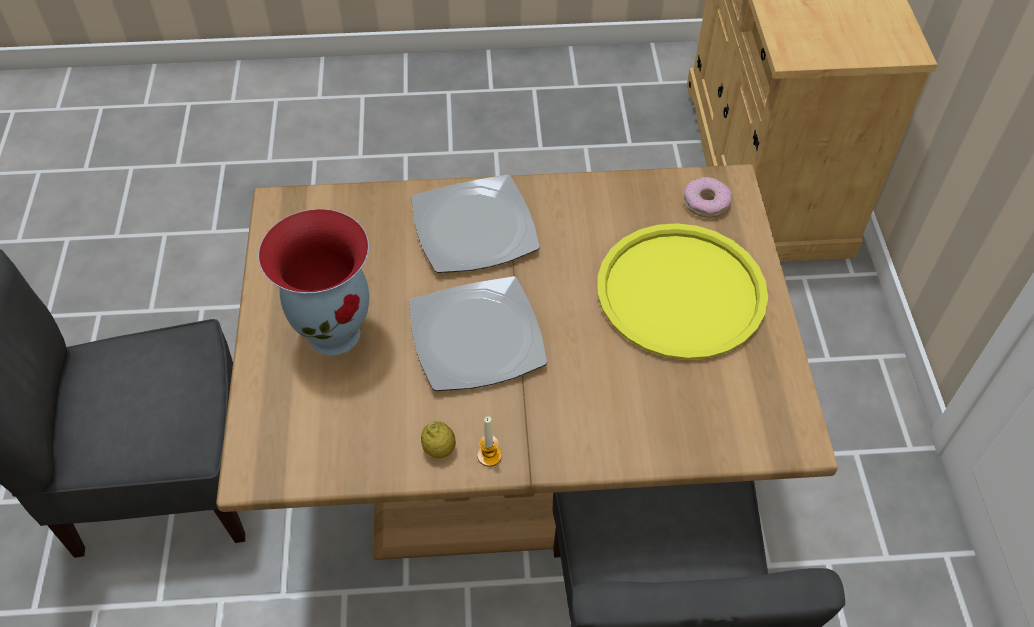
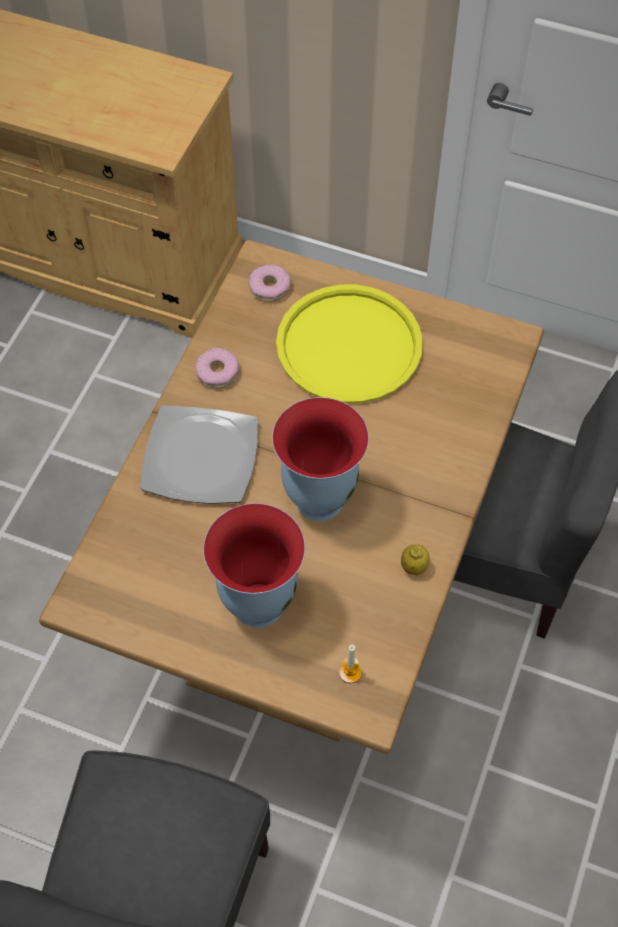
camera: 65 degrees left, 5 degrees up
(477, 336) = (318, 499): plate -> vase
(489, 455) = (436, 534): candle -> candle (350, 673)
(577, 203) = (217, 372): none -> donut

